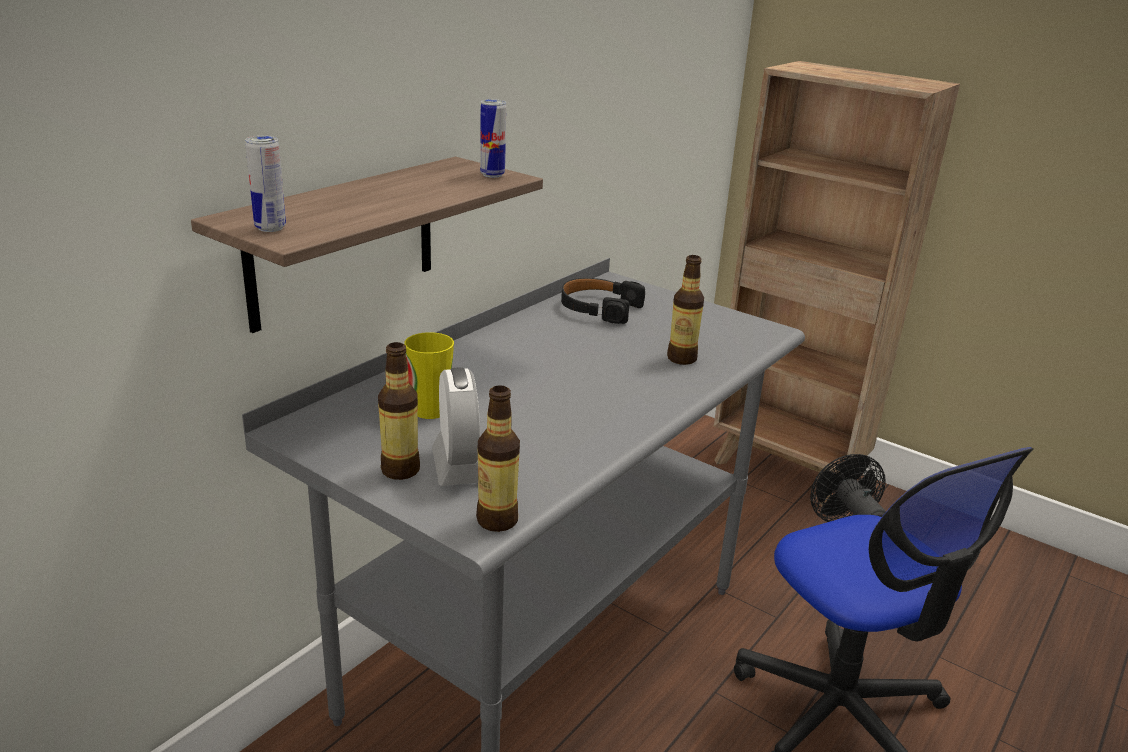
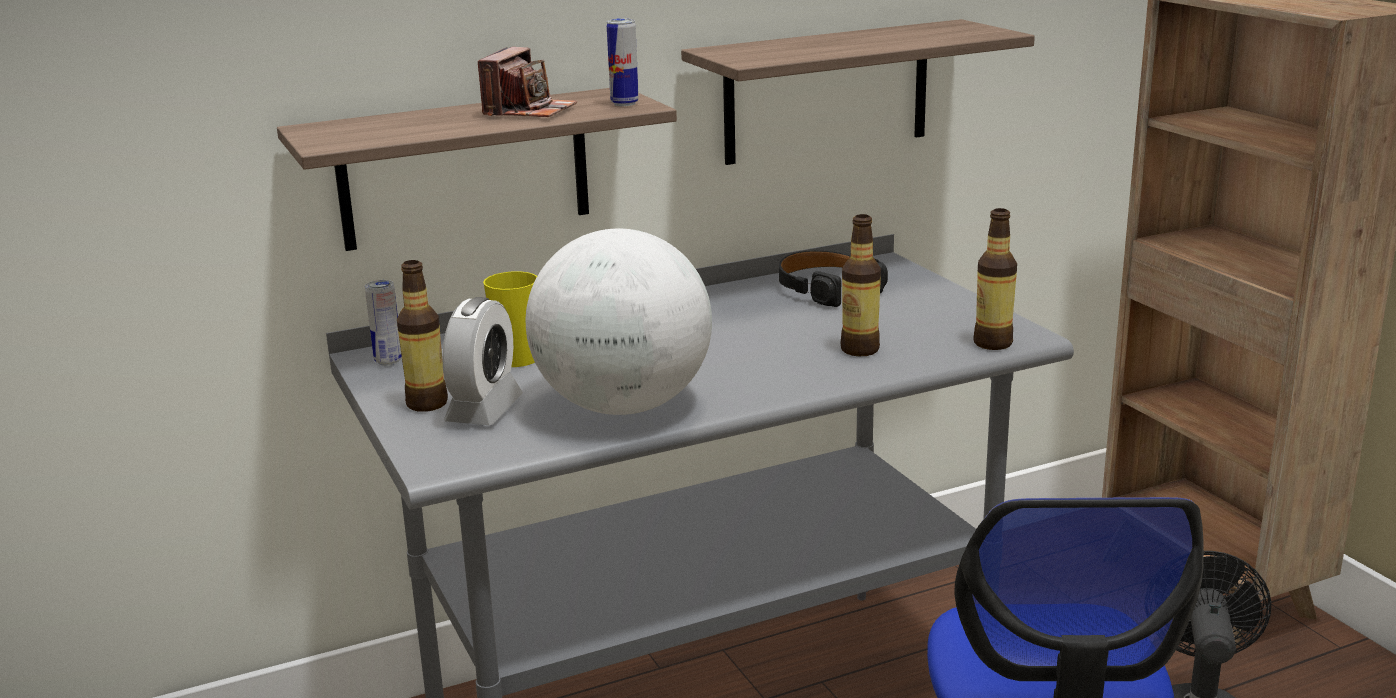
camera: 30 degrees right, 5 degrees down
(270, 228) = (326, 136): can -> can (388, 361)
(421, 187) = (529, 111): none -> camera
(497, 520) = (464, 459): bottle -> bottle (992, 343)
(569, 441) = (623, 406): none -> globe
(574, 151) = (827, 92): none -> shelf

